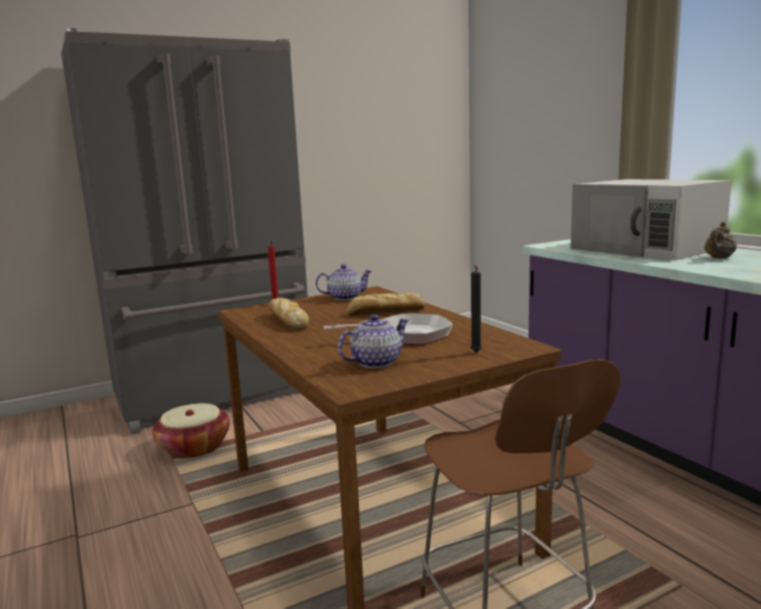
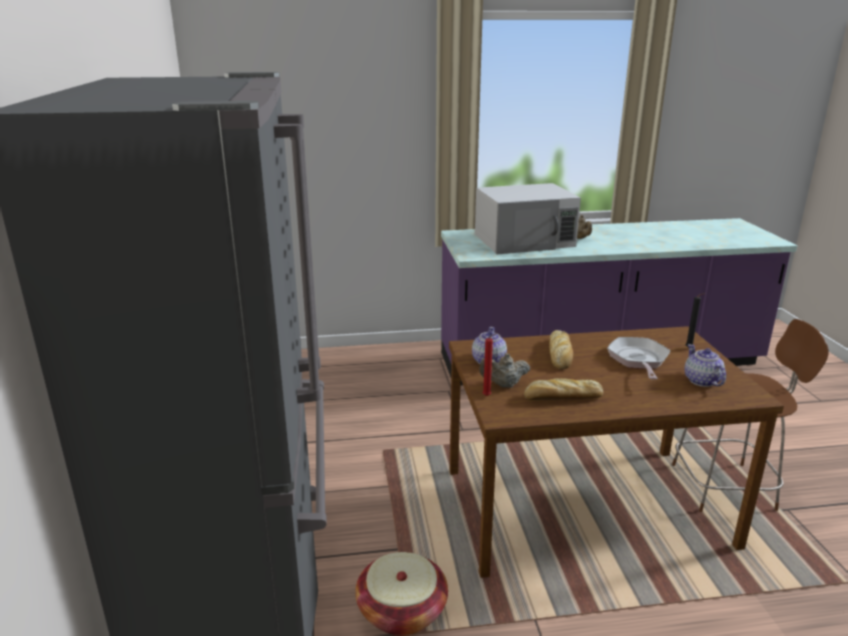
camera: 70 degrees left, 10 degrees up
(300, 305) = (504, 385): none -> beige teapot

